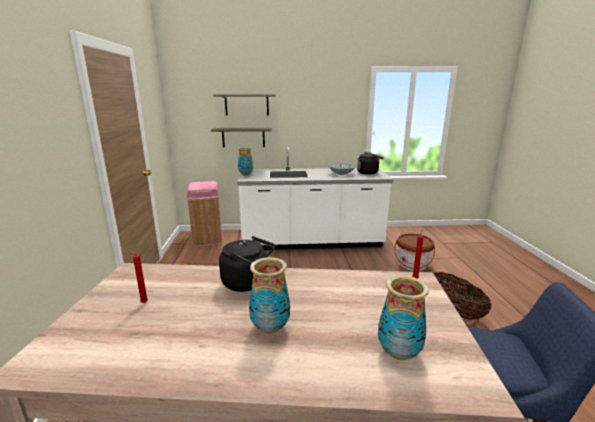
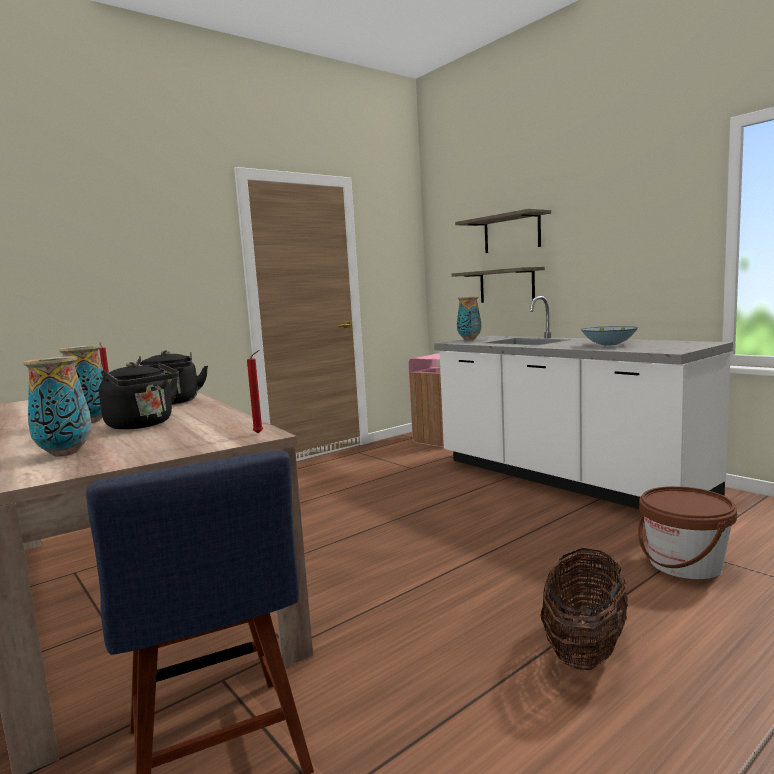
camera: 55 degrees right, 10 degrees down
(368, 172) = (671, 346): black kettle -> black kettle (143, 425)

